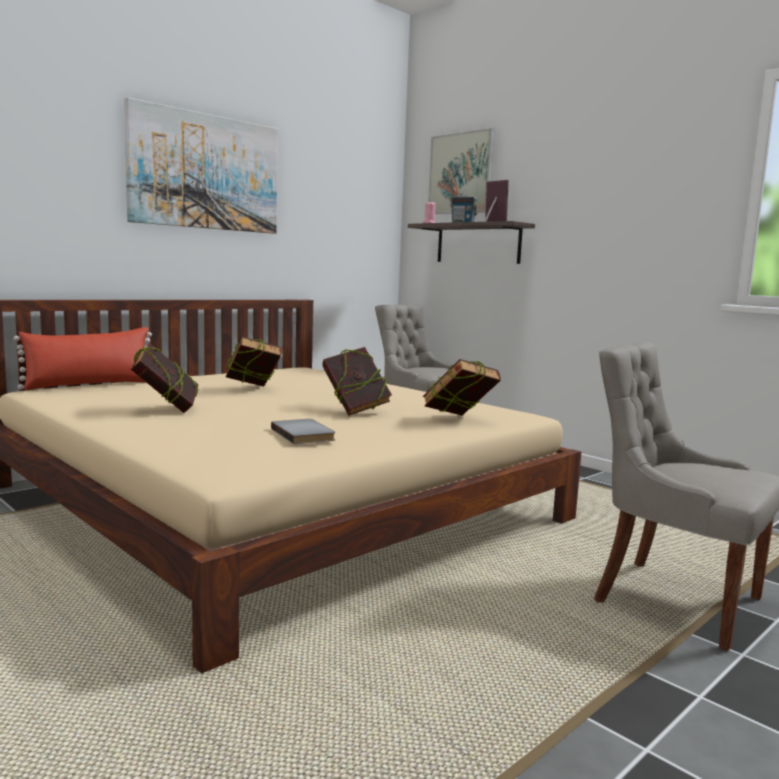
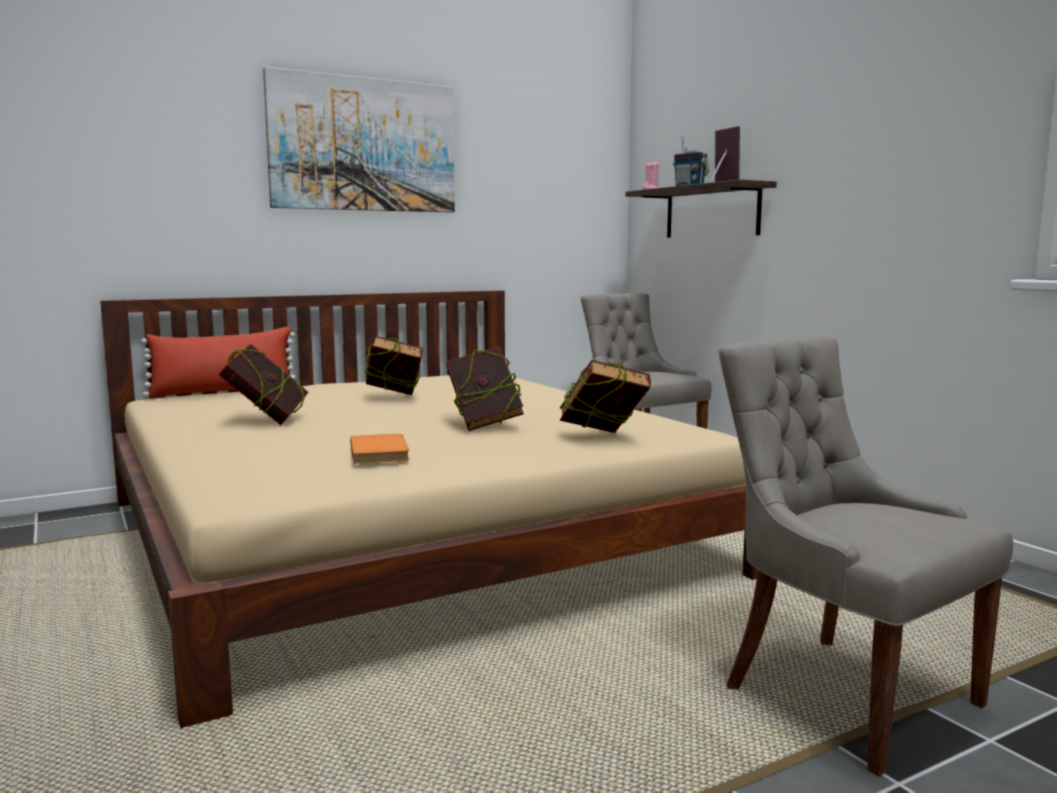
camera: 15 degrees right, 0 degrees up
(305, 434) = (382, 452): grey book -> orange book
(460, 173) = (691, 123): picture -> none

